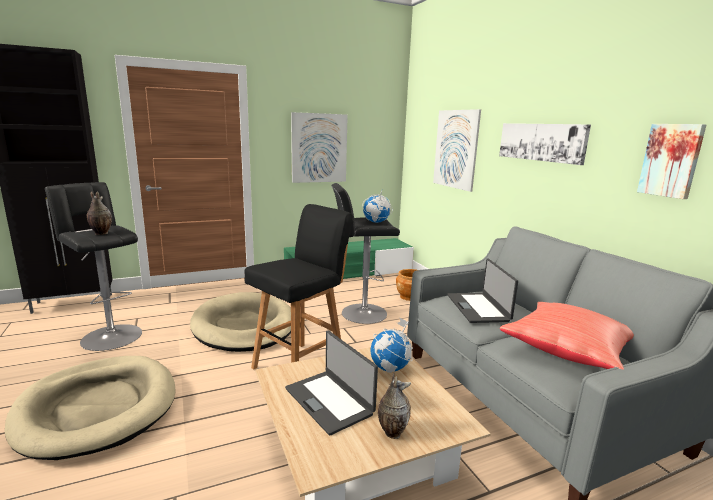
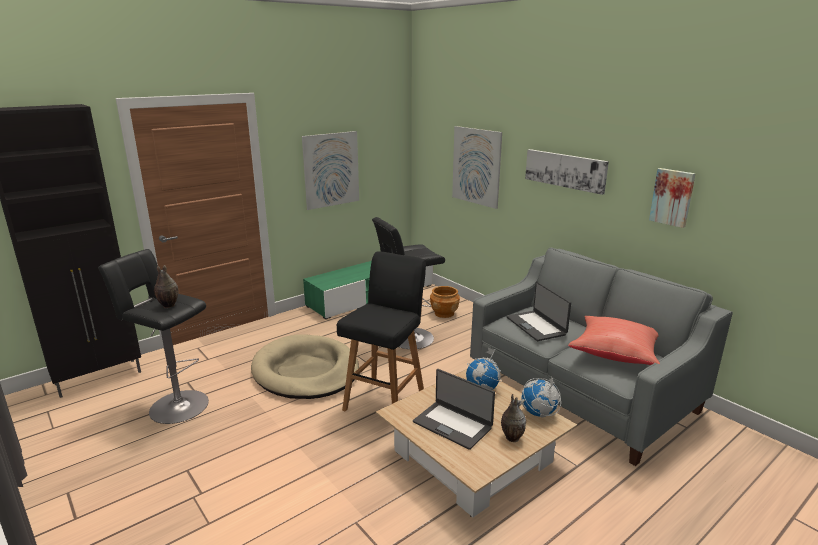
camera: 15 degrees left, 5 degrees up
(98, 408) = (230, 473): beige dog bed -> none
(376, 222) = (419, 251): globe -> globe (539, 413)

